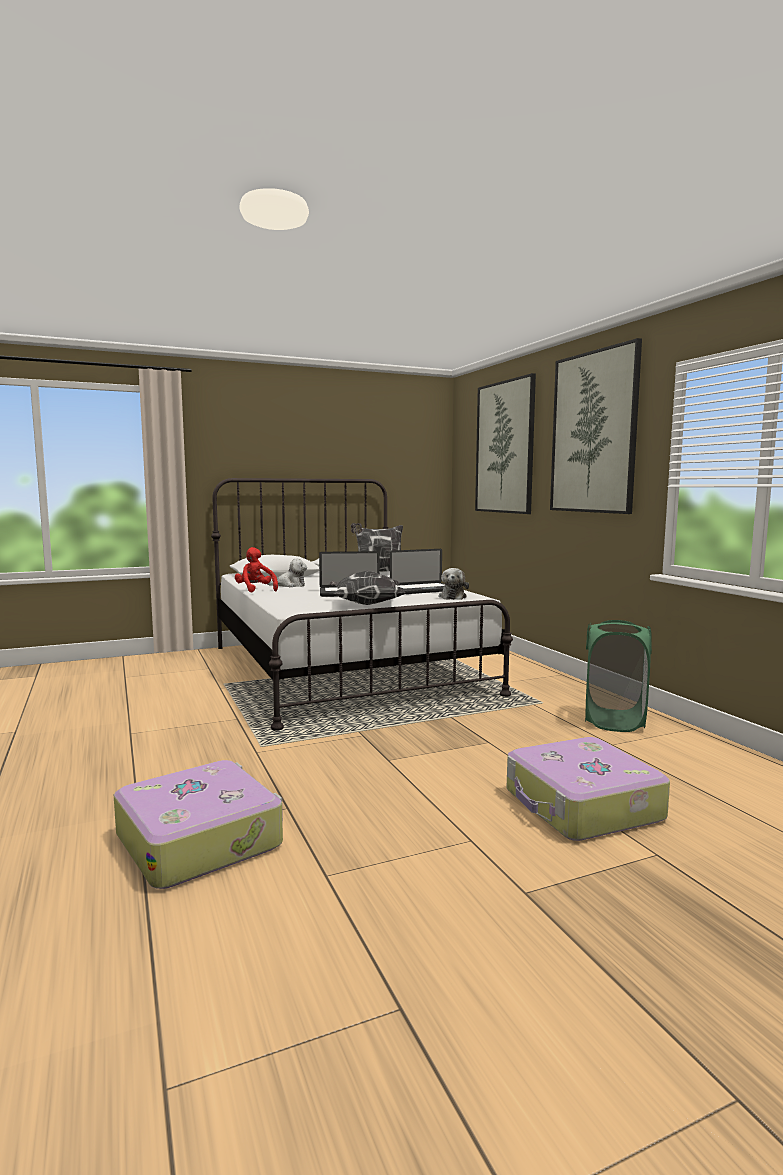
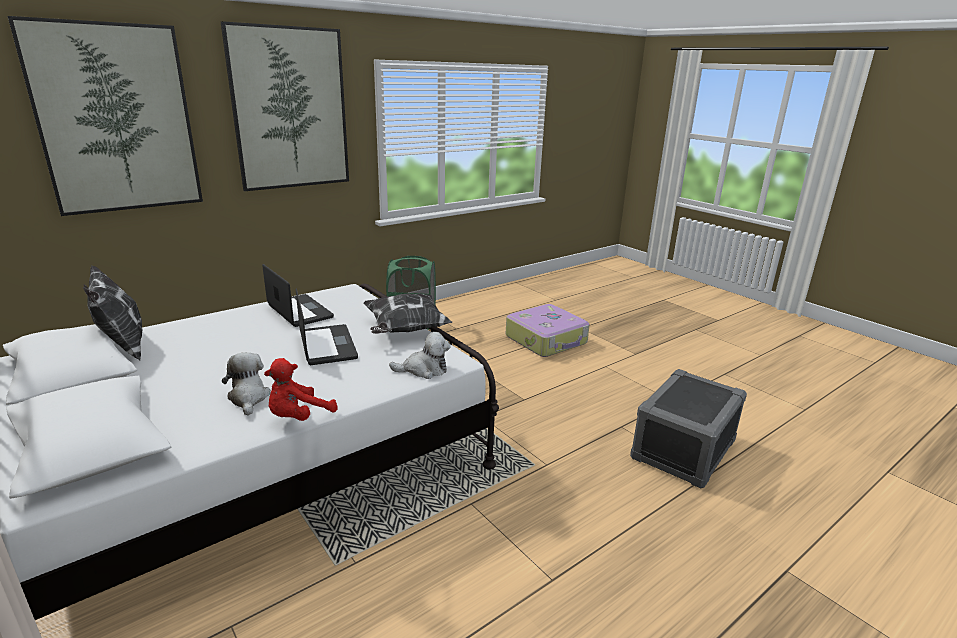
camera: 105 degrees left, 15 degrees up
(200, 839) = (684, 450): suitcase -> grey storage box
(452, 597) = (348, 298): plush toy -> plush toy (424, 370)

